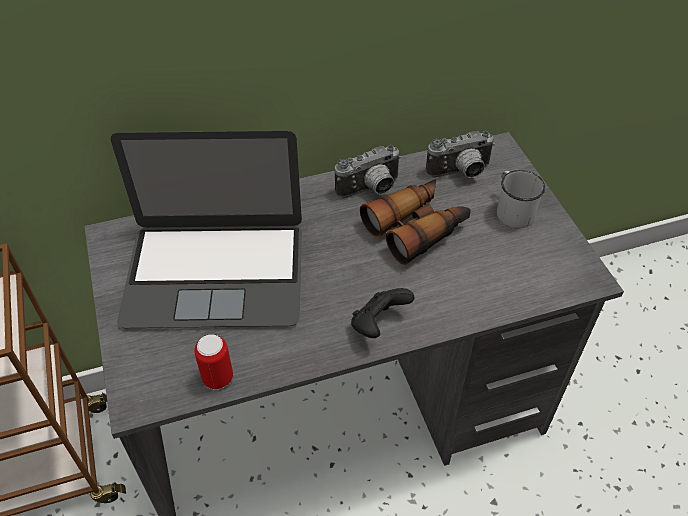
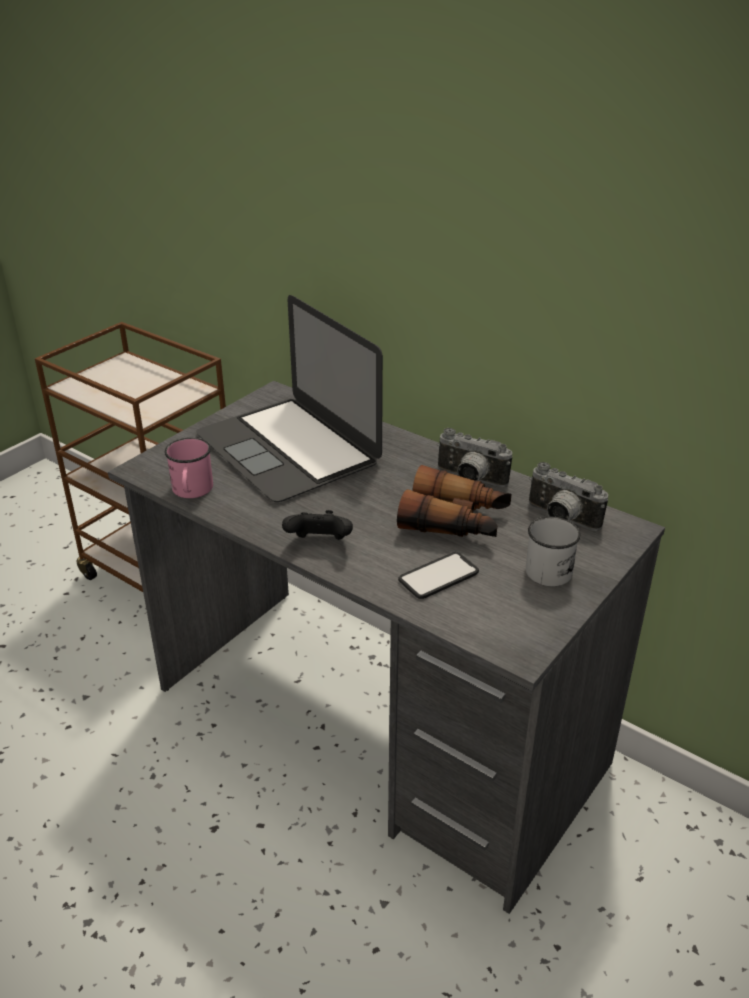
camera: 55 degrees right, 15 degrees down
(218, 378) = (191, 491): can -> pink mug
(477, 275) = (438, 576): none -> phone

